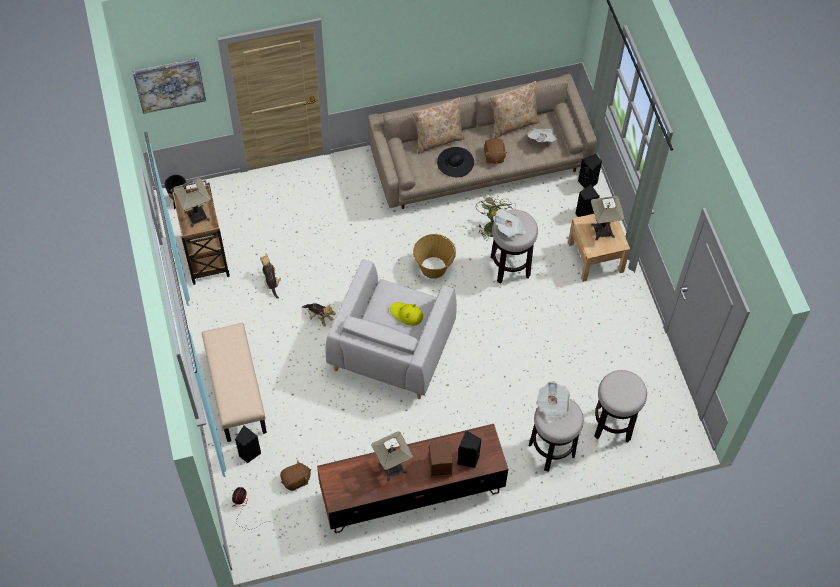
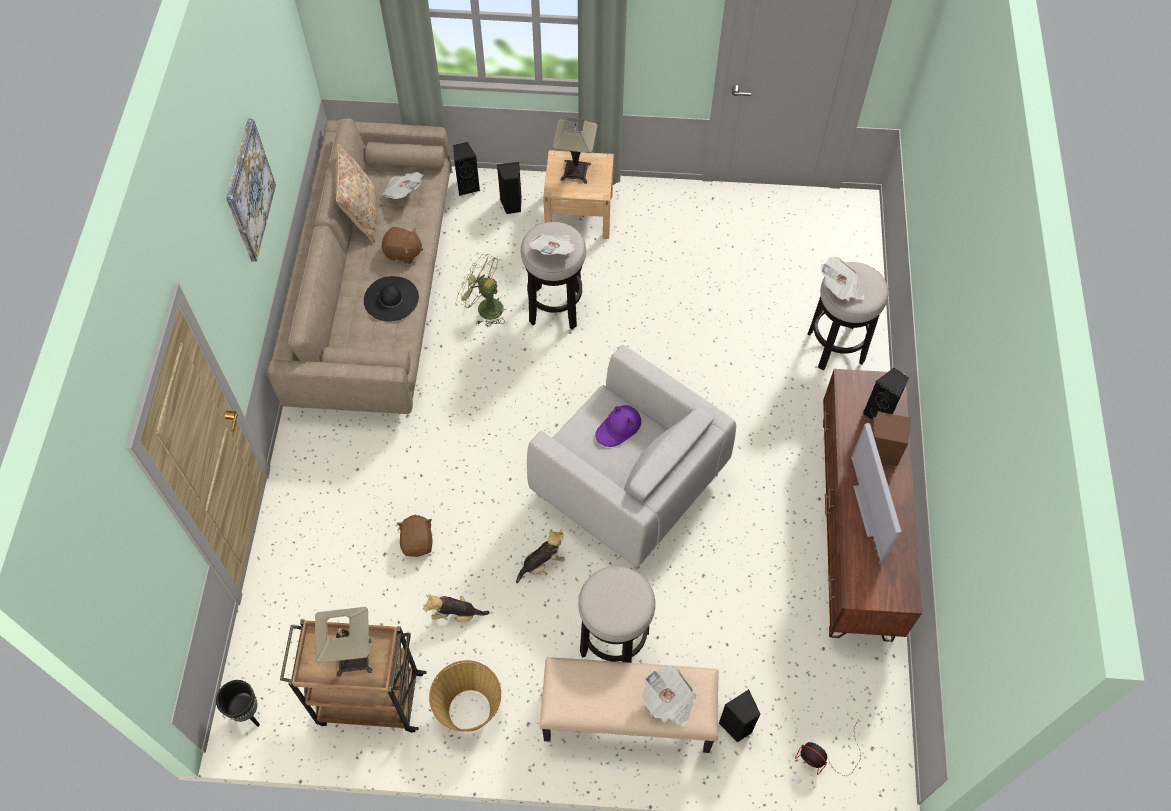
camera: 70 degrees left, 0 degrees up
(169, 85) = (136, 587): picture -> picture (249, 191)
(233, 391) = (669, 701): none -> newspaper
(296, 480) = (798, 670): brown plush toy -> brown plush toy (418, 542)
(392, 468) = (870, 510): table lamp -> television
(406, 314) = (618, 428): yellow hat -> purple hat
(433, 267) = (519, 395): basket -> basket (469, 709)
(438, 139) = (342, 308): beige pillow -> none
(612, 424) = (819, 273): stool -> stool (614, 642)

